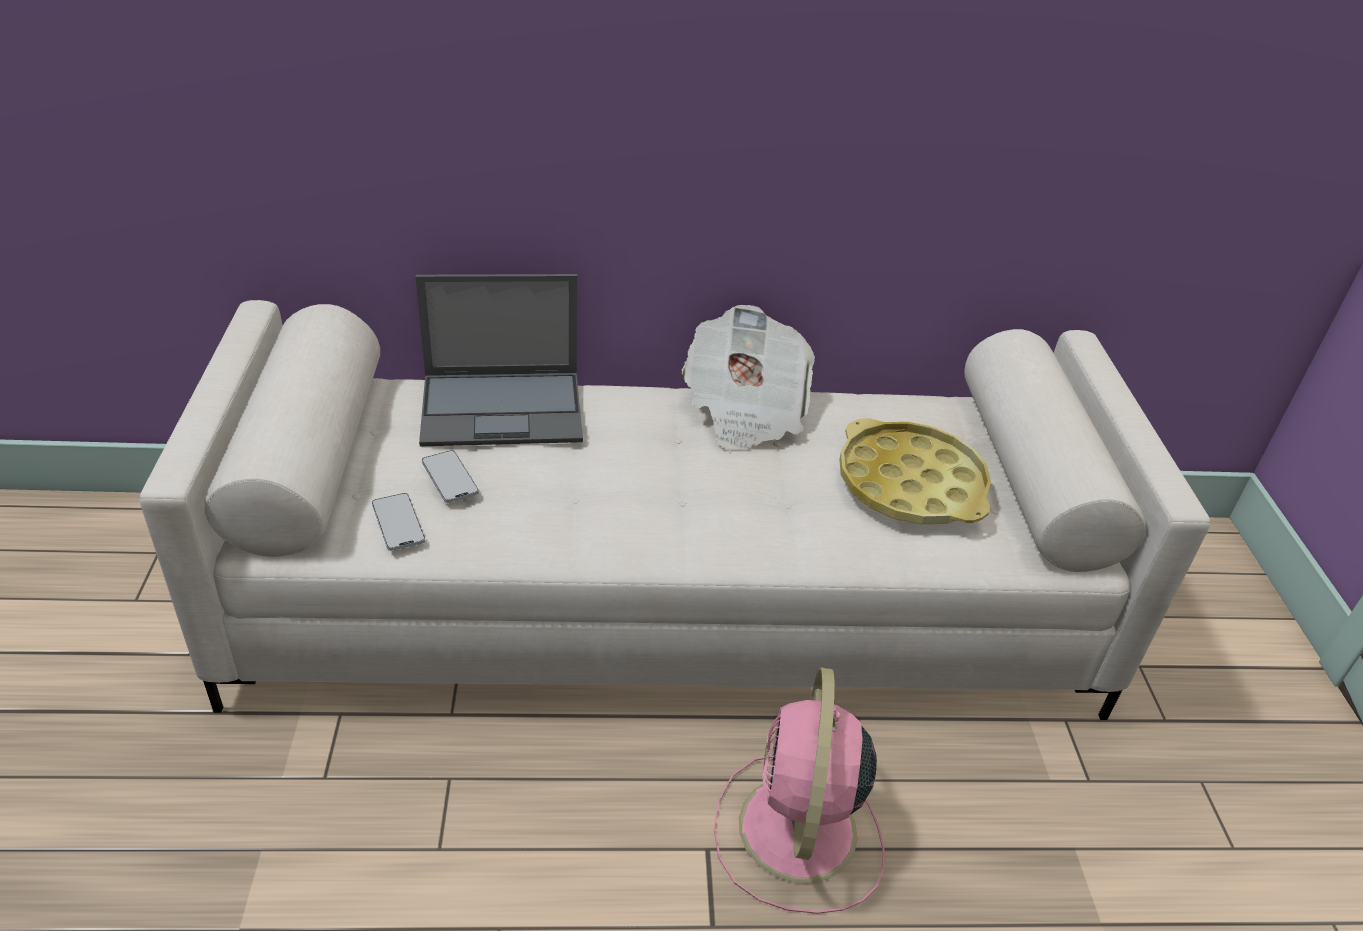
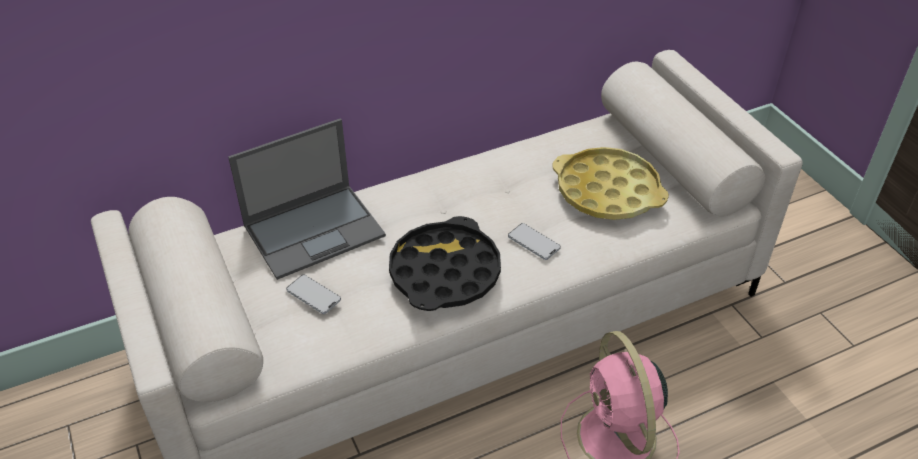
camera: 20 degrees left, 5 degrees up
(398, 523) = (301, 341): phone -> phone (533, 242)
(627, 507) = (444, 272): none -> black tray
(744, 409) = (475, 174): newspaper -> none

